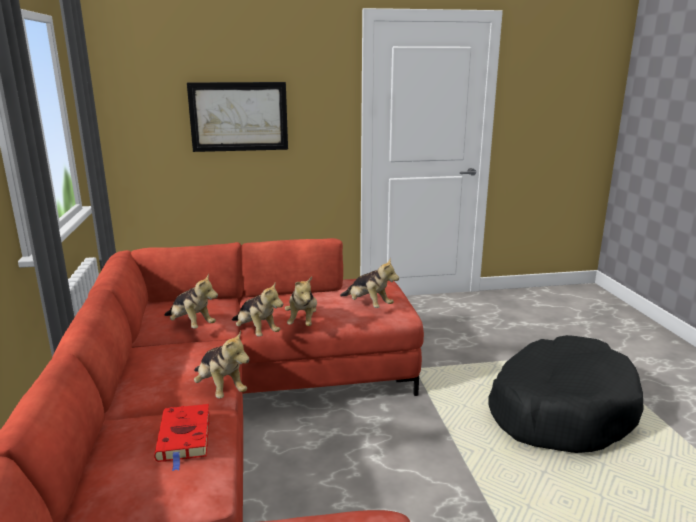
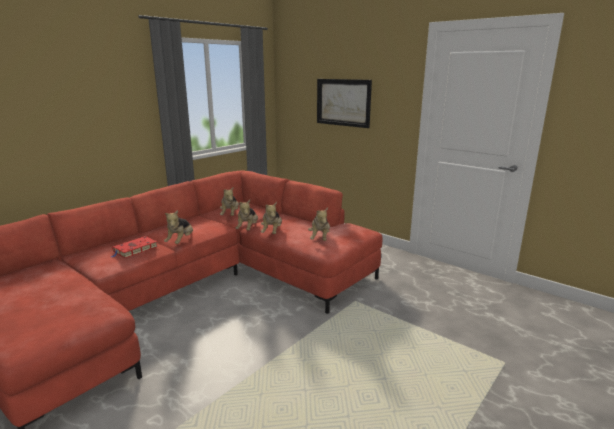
camera: 50 degrees right, 0 degrees up
(303, 321) = (272, 232): plush toy -> plush toy turned 45 degrees counterclockwise
(560, 409) = (395, 375): black dog bed -> none

